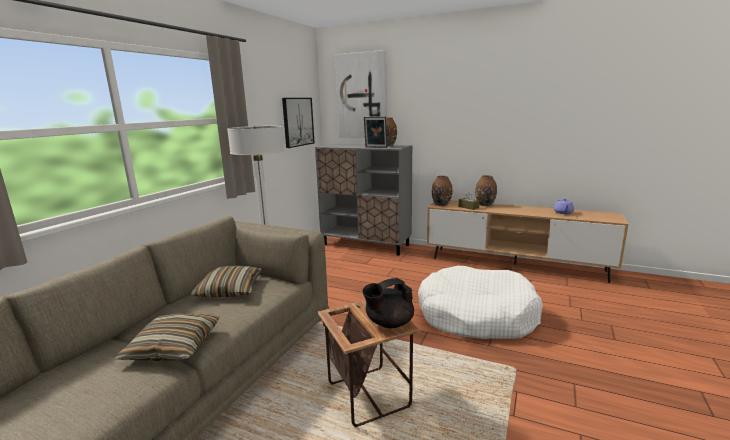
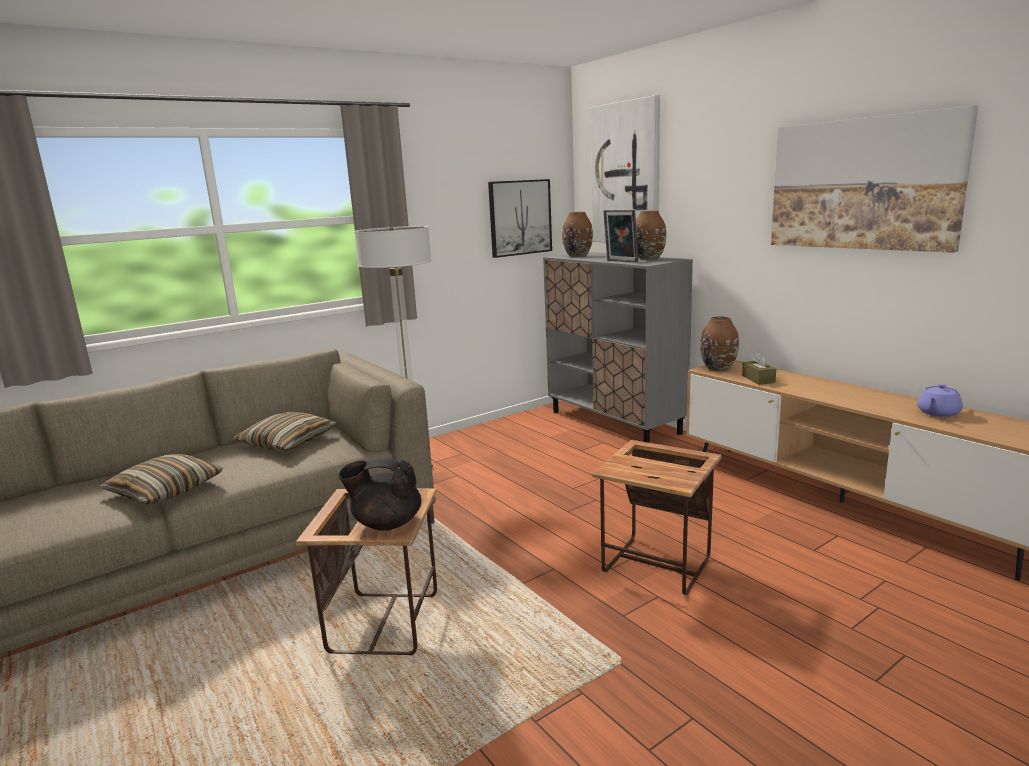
camera: 30 degrees right, 0 degrees up
(476, 315) = (658, 566): white dog bed -> side table
(485, 204) = (799, 378): brown vase -> brown vase (578, 256)
(512, 103) = (863, 184): none -> picture

